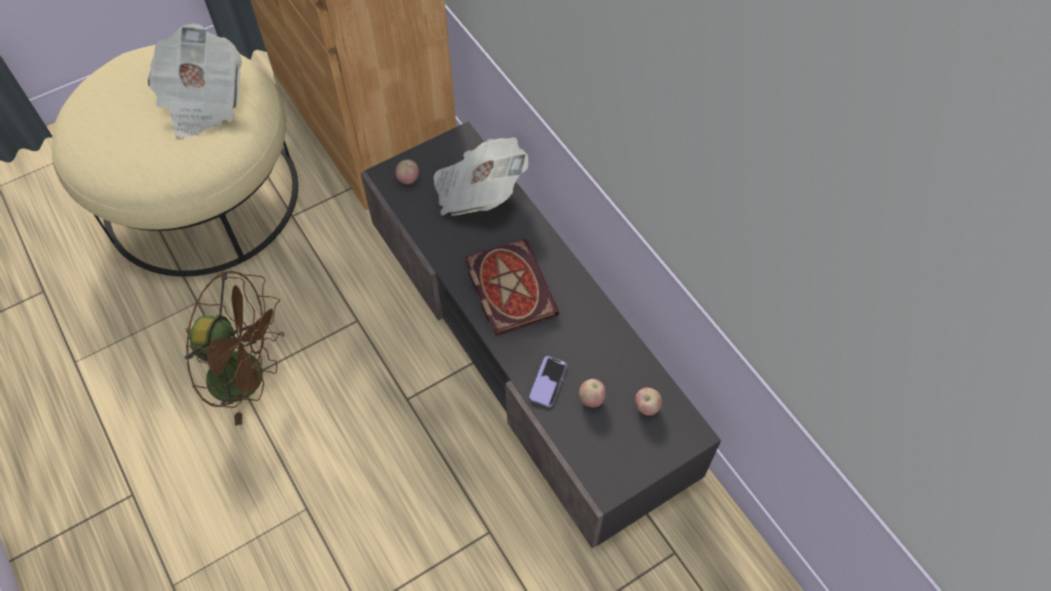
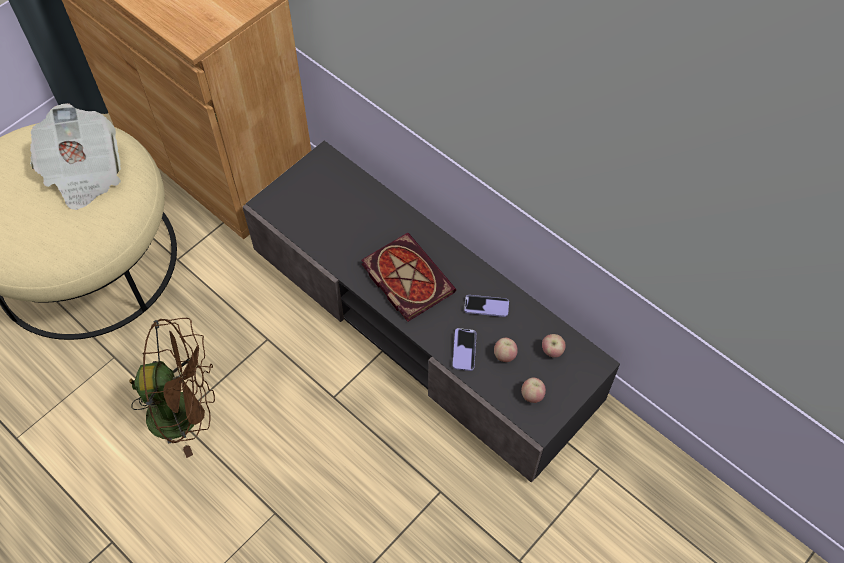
camera: 15 degrees left, 0 degrees up
(408, 179) = (288, 203): apple -> apple (532, 395)
(478, 192) = (353, 201): newspaper -> none
(588, 339) = (486, 306): none -> phone

